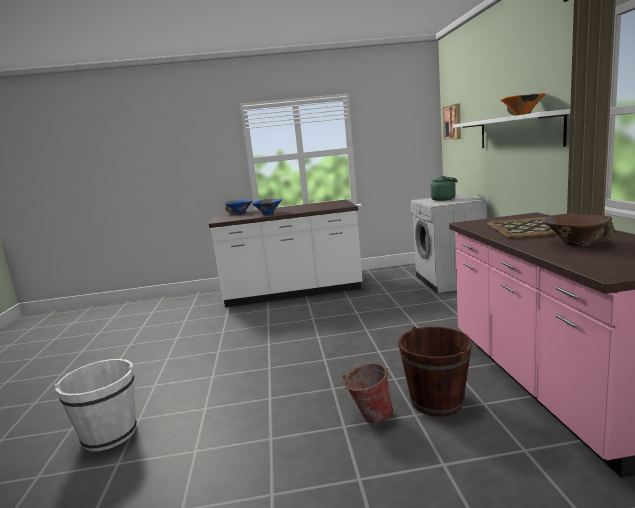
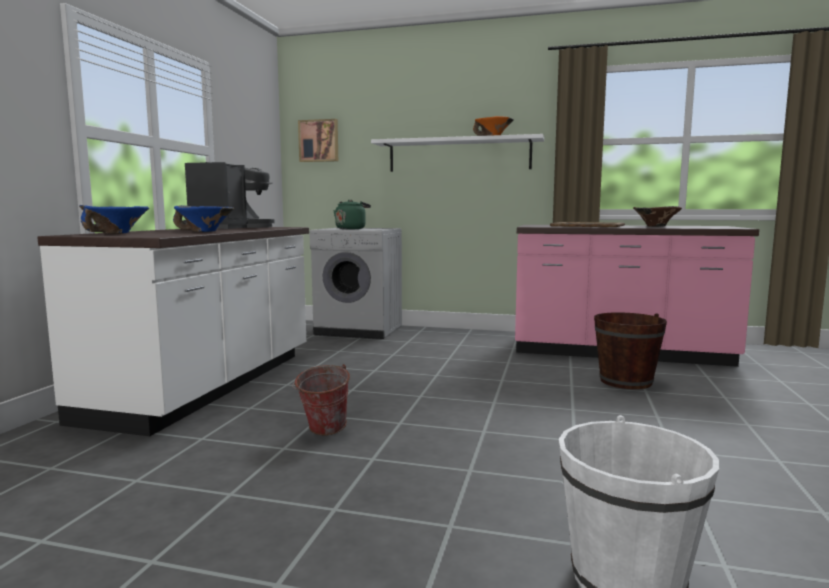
camera: 70 degrees left, 5 degrees down
(316, 205) = (230, 228): none -> coffee machine
(369, 416) = (642, 405): bucket -> bucket (322, 432)

